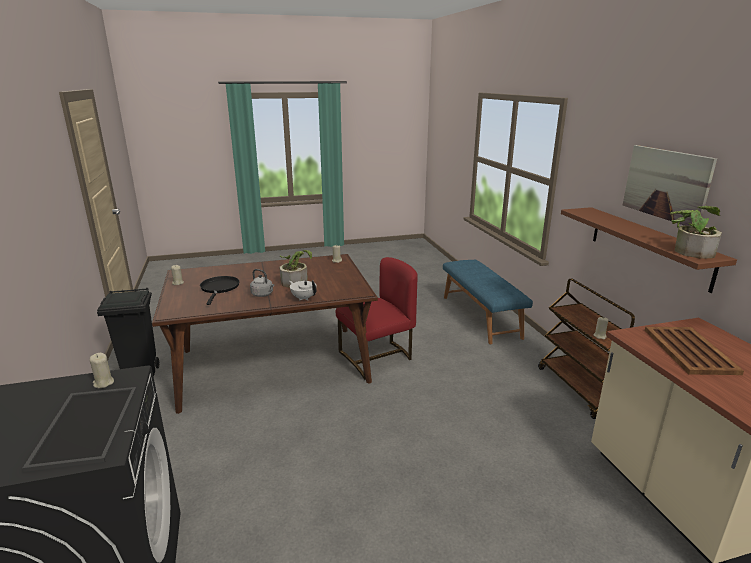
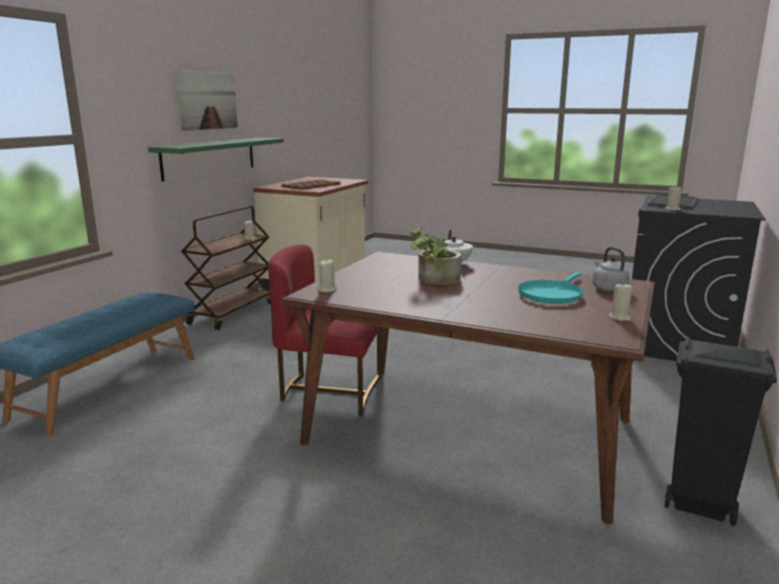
camera: 140 degrees left, 5 degrees down
(219, 288) = (551, 294): black frying pan -> turquoise frying pan
(263, 294) = (497, 276): grey kettle -> grey kettle (608, 288)
(648, 246) = (210, 157): brown shelf -> green shelf
(690, 250) = (257, 138): potted plant -> none

